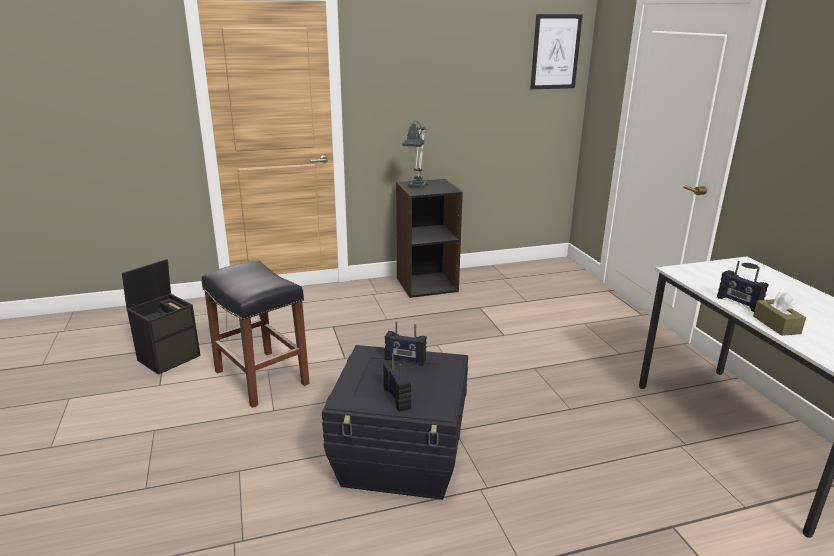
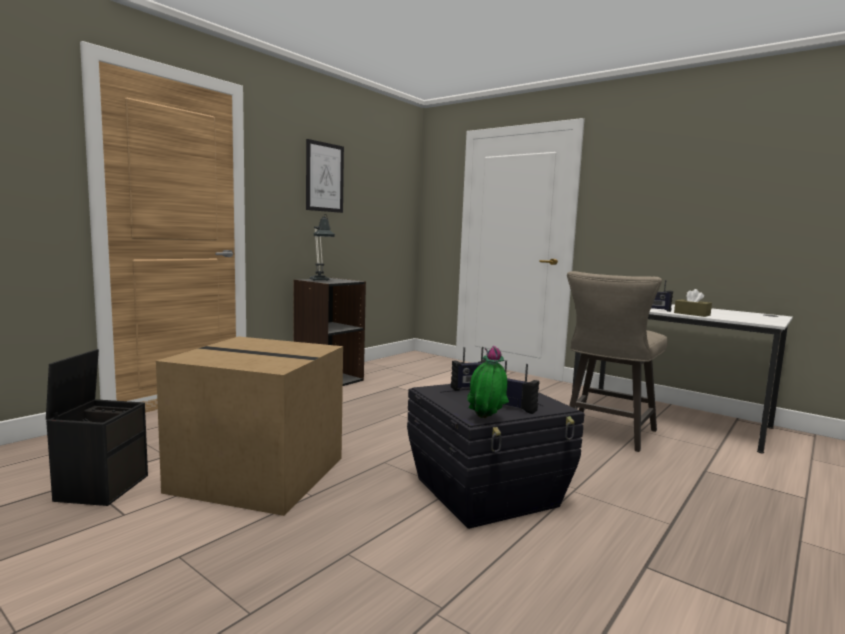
camera: 35 degrees left, 15 degrees down
(260, 377) = (256, 475): black stool -> cardboard box
(348, 405) = (486, 419): none -> potted plant
(555, 52) = (401, 176): picture -> picture (324, 177)
(625, 436) = (606, 434): none -> beige stool

